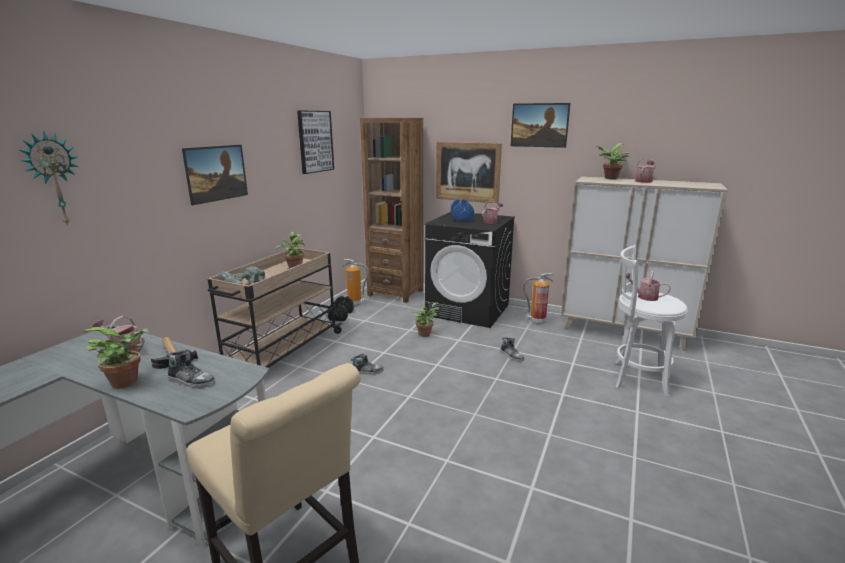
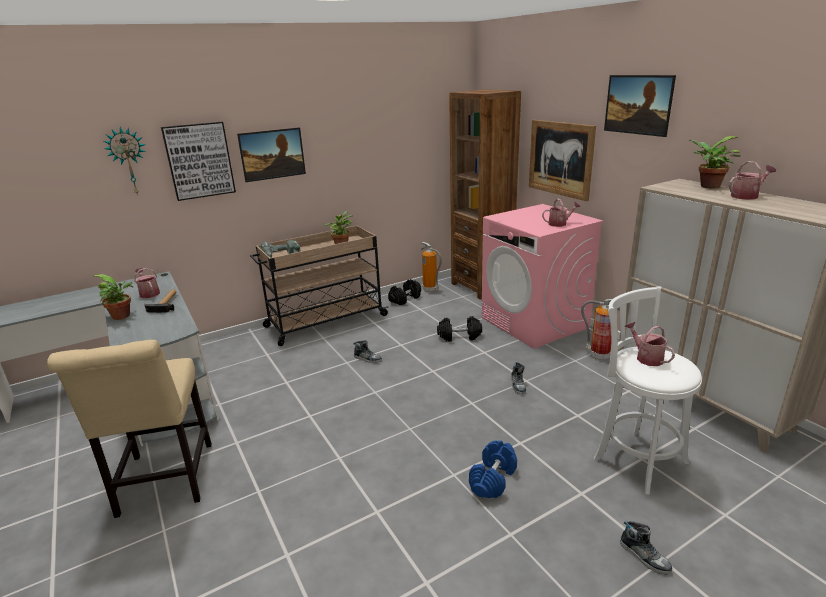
camera: 35 degrees right, 5 degrees up
(191, 381) = (149, 326): shoe -> shoe (644, 556)
(315, 141) = (395, 119): picture -> picture (199, 160)
(425, 333) = (459, 336): potted plant -> black dumbbell
(462, 218) = (534, 215): blue dumbbell -> blue dumbbell (493, 479)
(468, 310) = (534, 322): black washing machine -> pink washing machine

